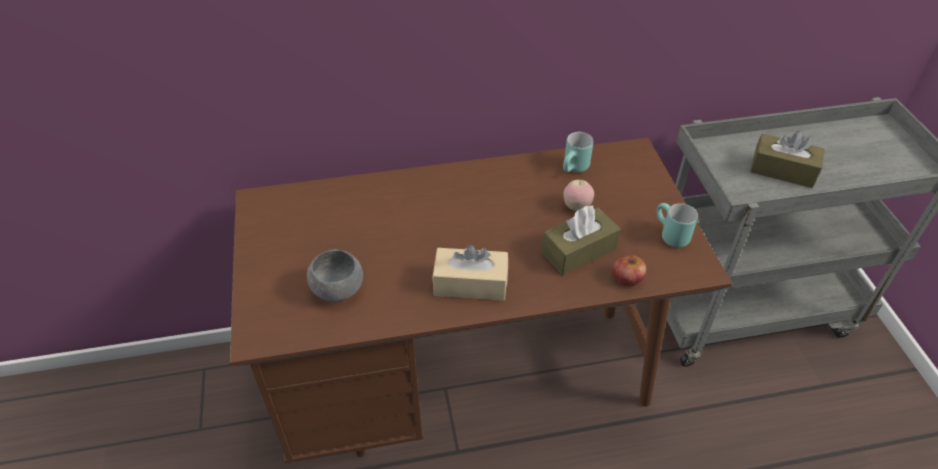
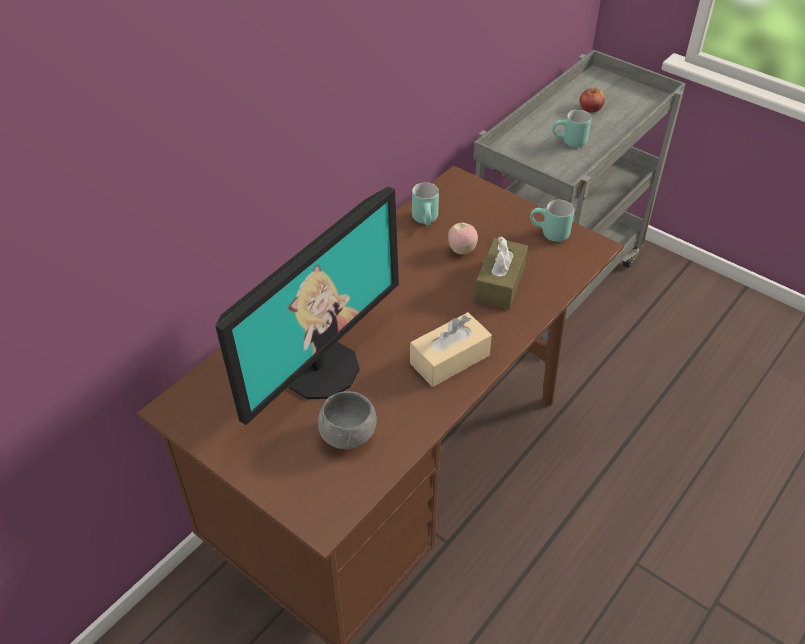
camera: 40 degrees left, 0 degrees up
(373, 233) = (321, 369): none -> monitor
(627, 278) = (555, 283): apple -> apple (590, 108)
(782, 170) = (569, 143): brown tissue box -> turquoise mug

